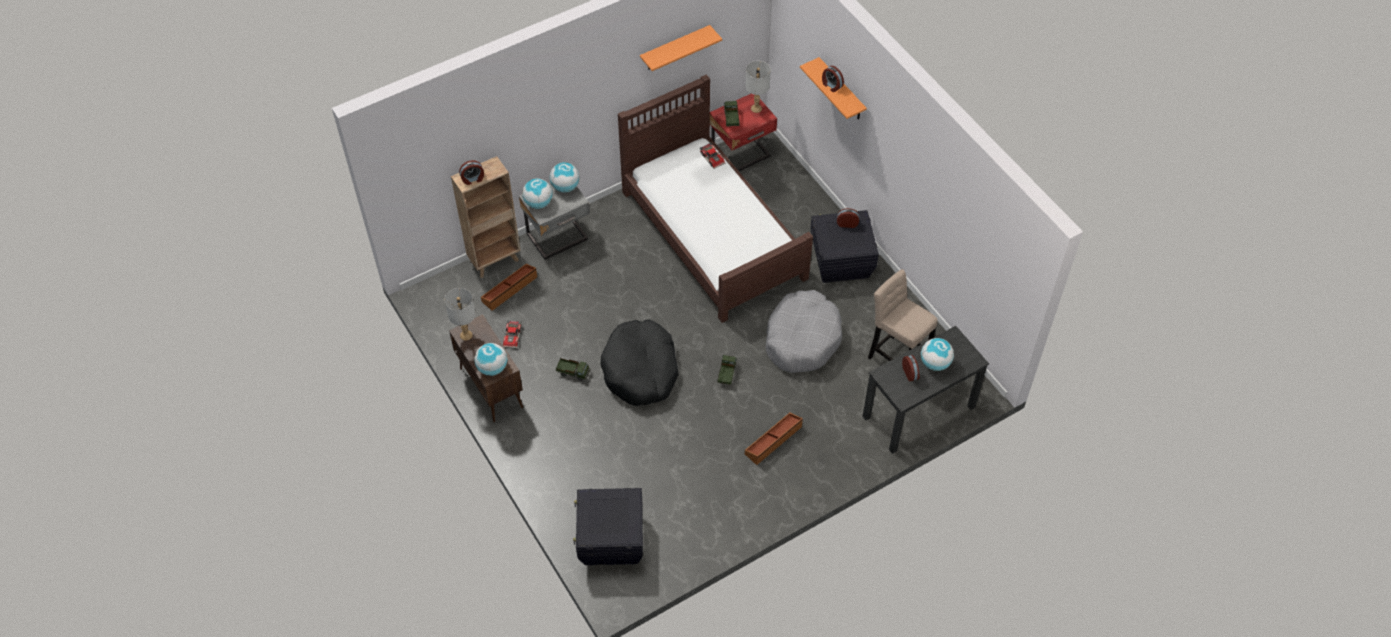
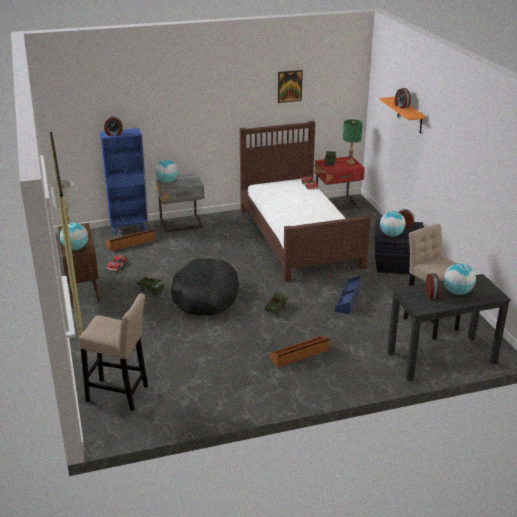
camera: 15 degrees right, 25 degrees down
(495, 260) = (129, 228): brown bookcase -> blue bookcase
(565, 187) = (191, 177): globe -> globe (391, 235)
(610, 541) = (120, 394): black storage box -> beige stool
(675, 48) = (289, 86): orange shelf -> picture
(756, 108) = (350, 162): grey table lamp -> green table lamp
(802, 338) = (348, 299): grey dog bed -> blue storage box

